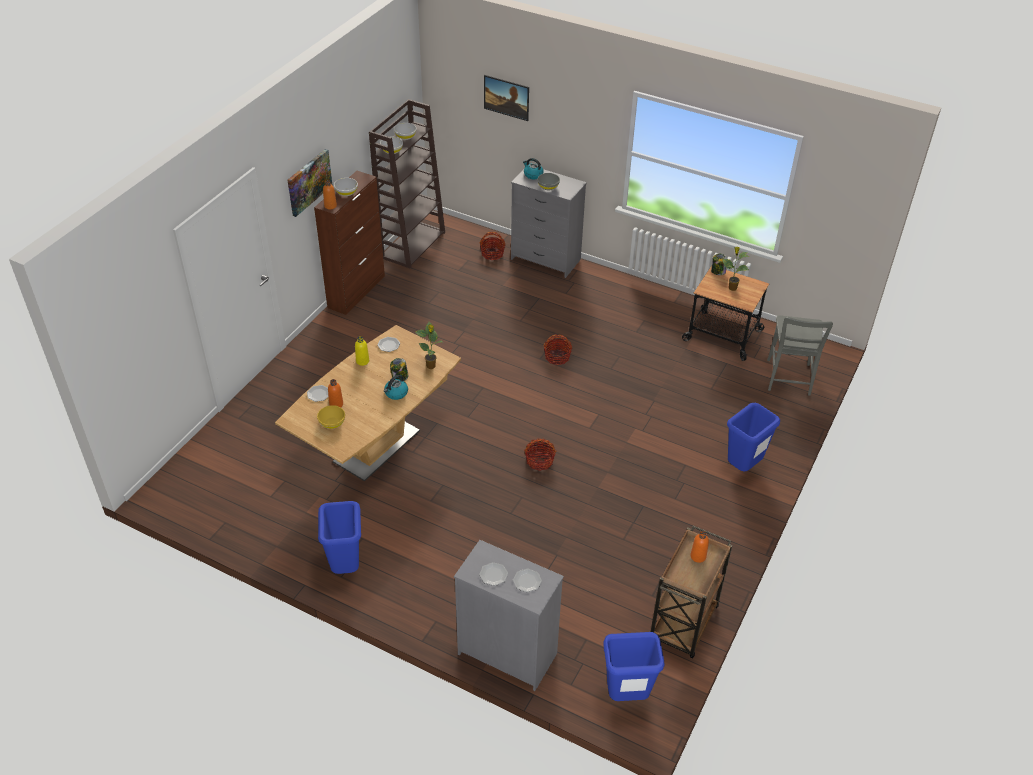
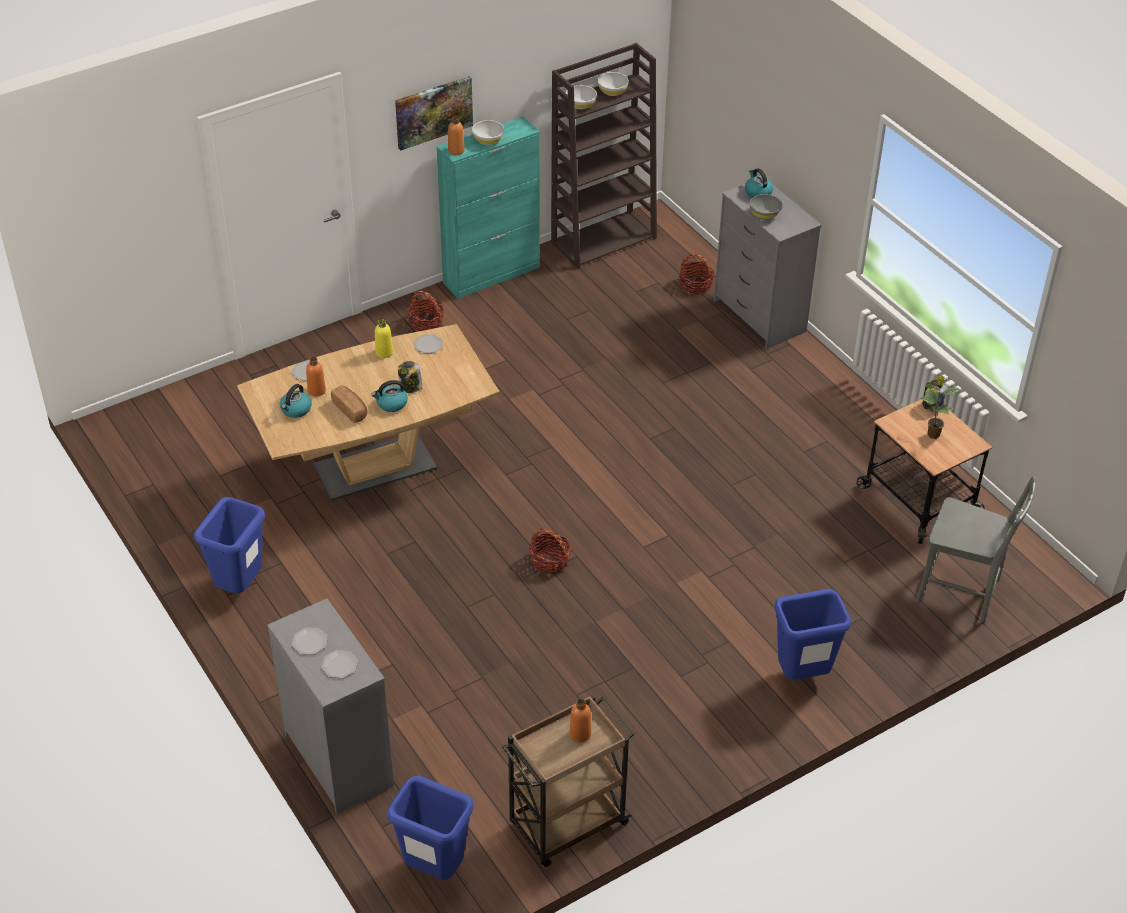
camera: 30 degrees right, 0 degrees up
(332, 423) = (296, 410): yellow bowl -> kettle
(357, 291) = (492, 275): brown cabinet -> turquoise cabinet
(371, 408) = (350, 410): none -> bread
(431, 366) = (456, 388): potted plant -> none
(506, 106) = (749, 88): picture -> none
(557, 357) = (673, 445): basket -> basket (426, 323)
(788, 379) = (963, 592): grey chair -> grey chair turned 105 degrees counterclockwise

